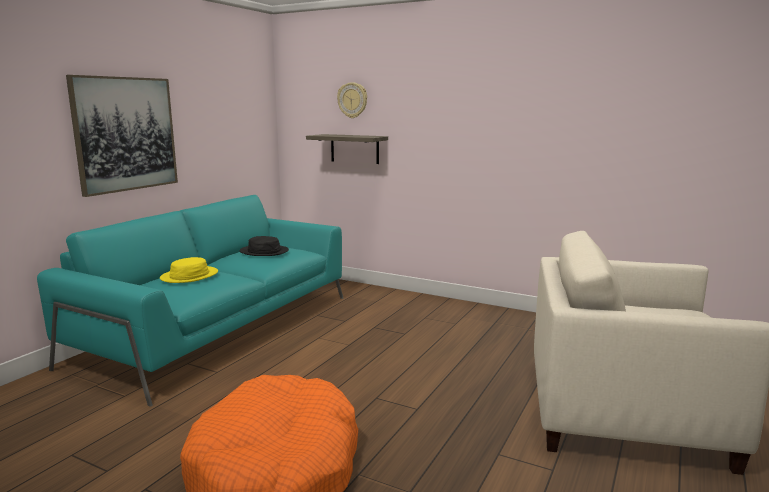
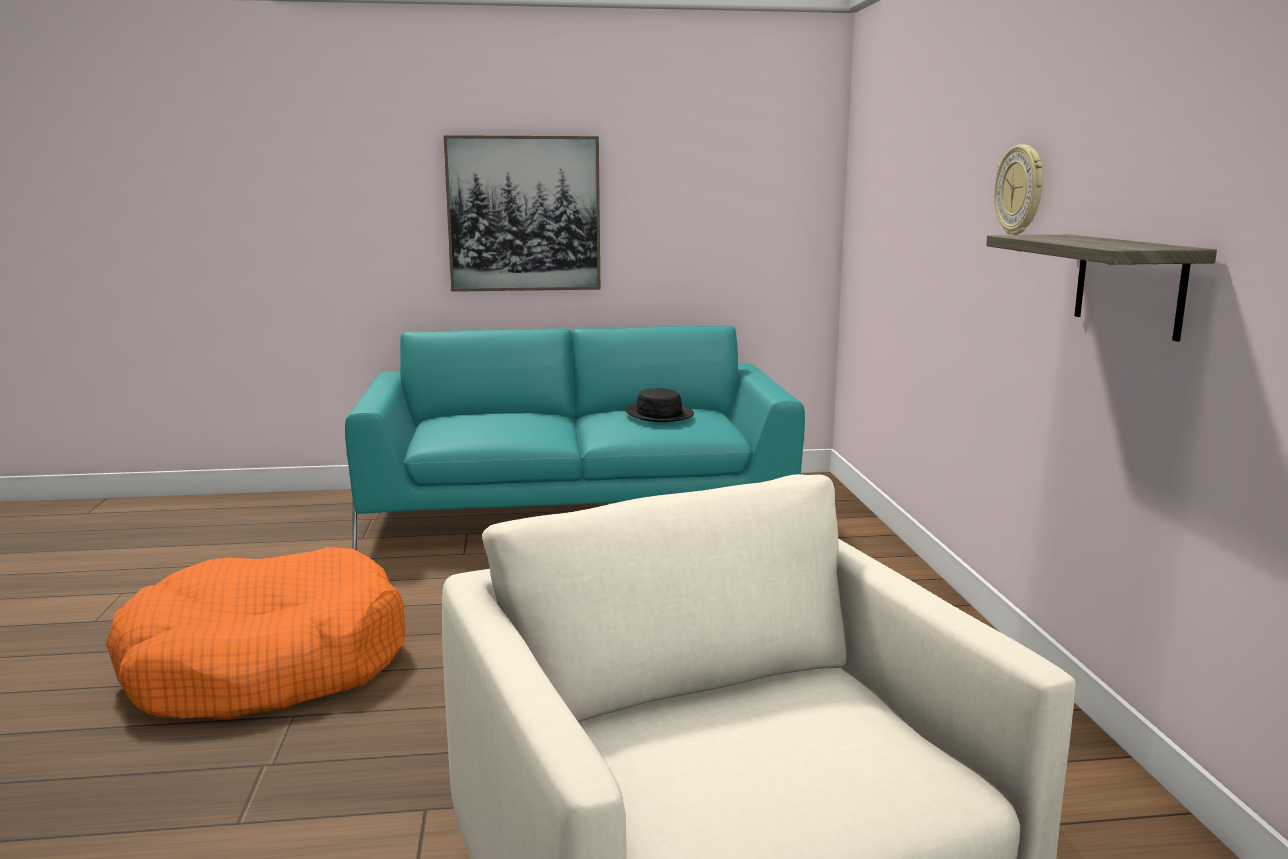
camera: 55 degrees right, 0 degrees up
(189, 276) = (504, 417): yellow hat -> none
(352, 100) = (905, 166): wall clock -> wall clock (1020, 190)
(354, 149) = (900, 262): shelf -> shelf (1129, 284)

